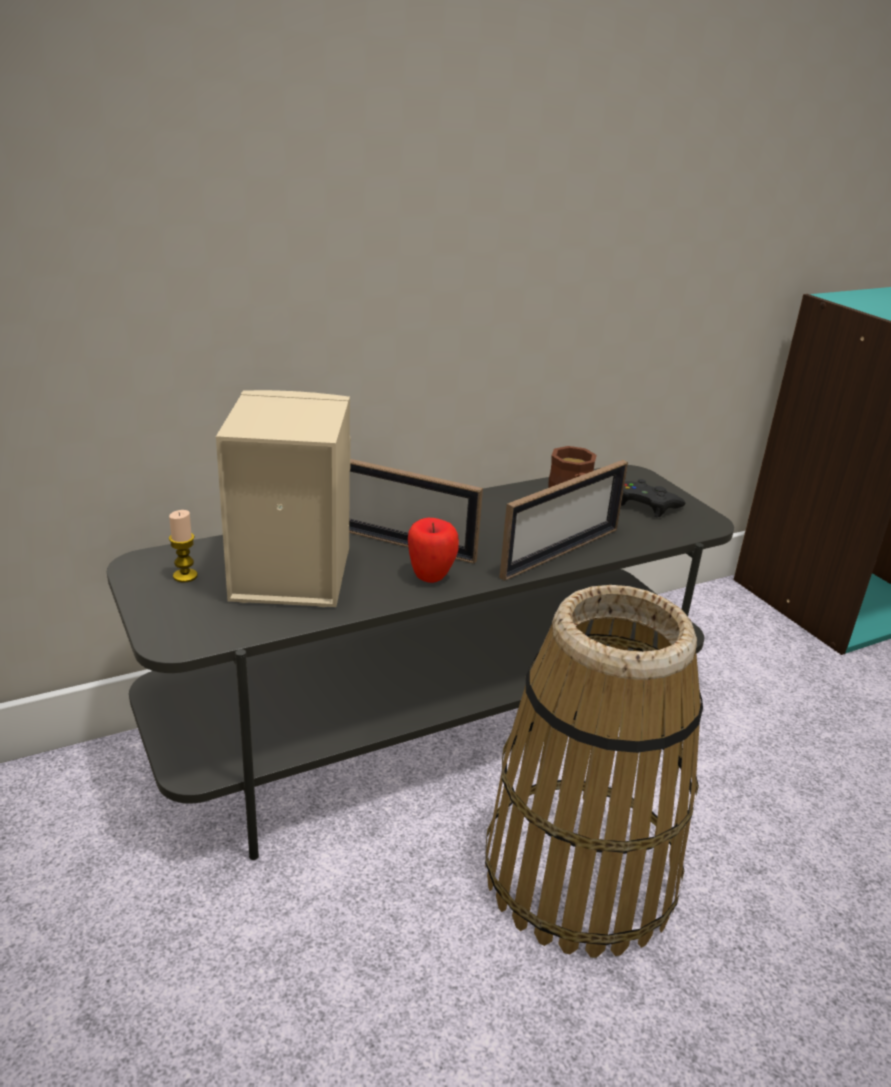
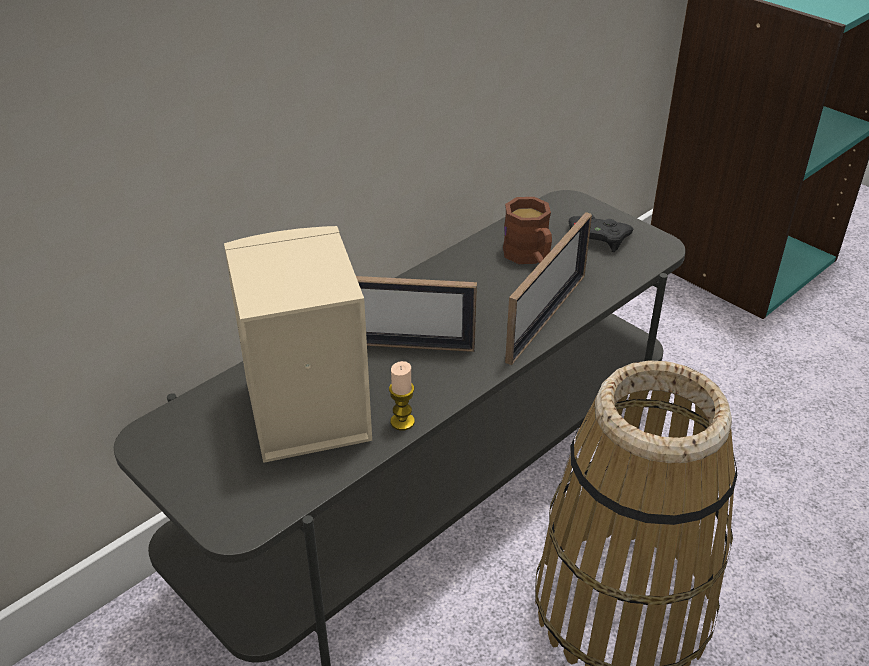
camera: 15 degrees left, 10 degrees up
(185, 576) = (202, 442): candle -> candle (402, 422)
(430, 576) = (441, 378): apple -> none

